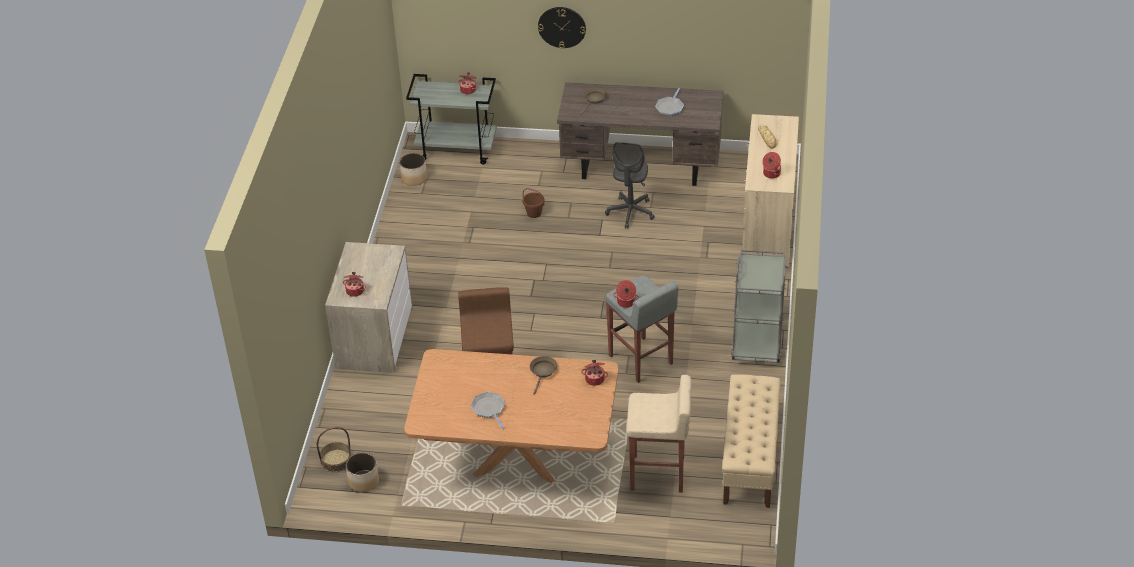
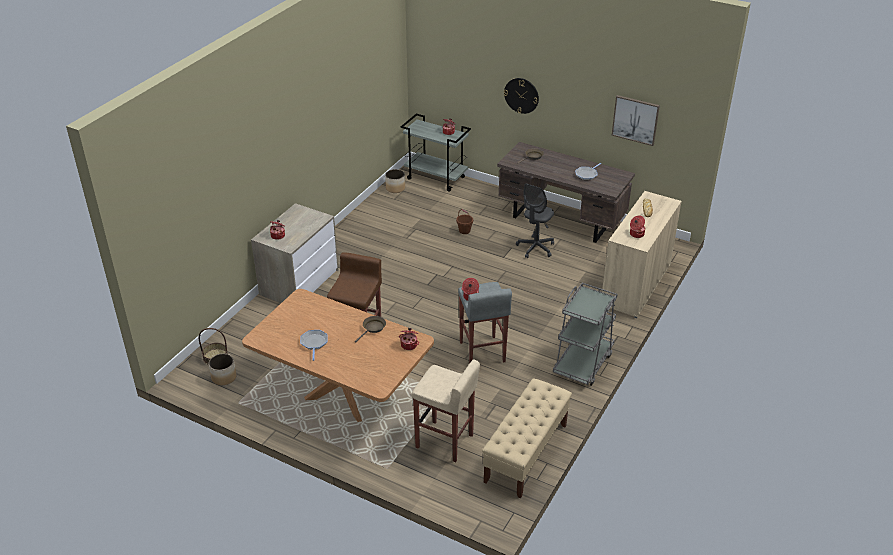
camera: 20 degrees right, 5 degrees down
(716, 29) = (635, 119): none -> picture

